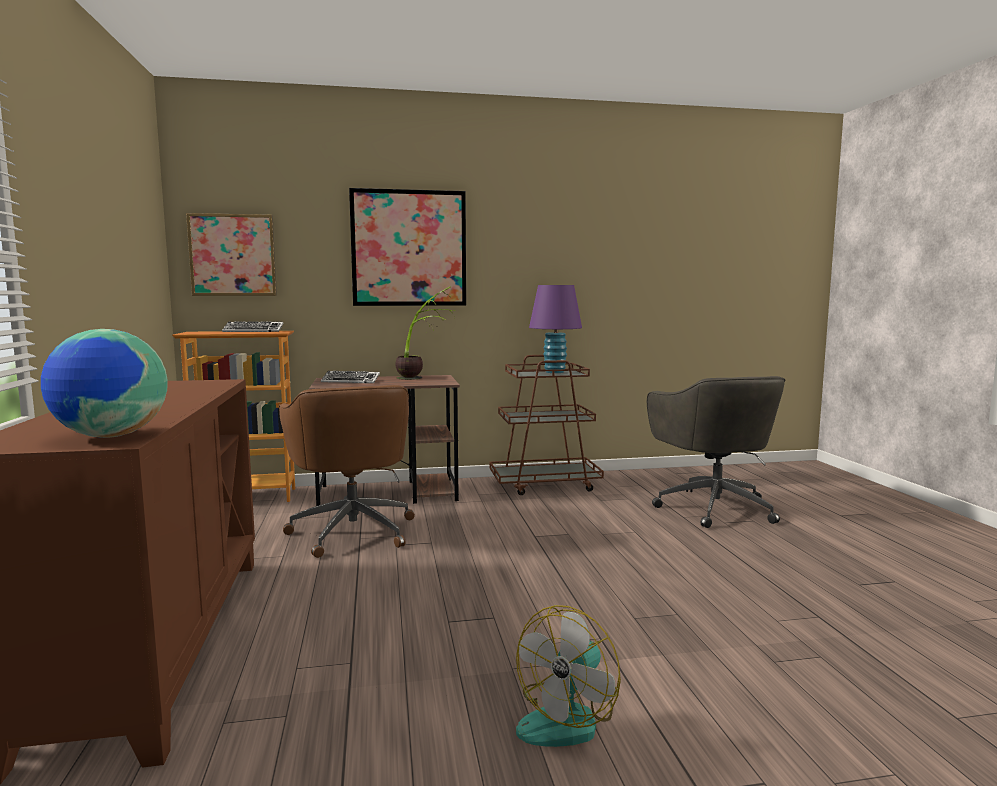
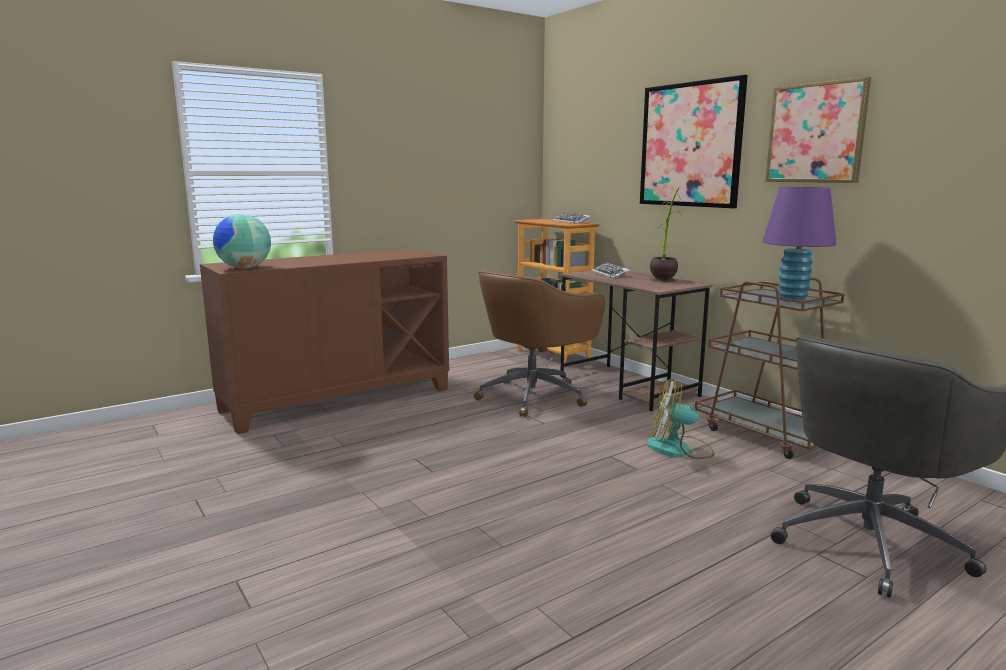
camera: 65 degrees right, 5 degrees up
(233, 255) = (573, 157): picture -> picture (816, 133)
(567, 718) = (307, 521): fan -> fan (679, 449)

